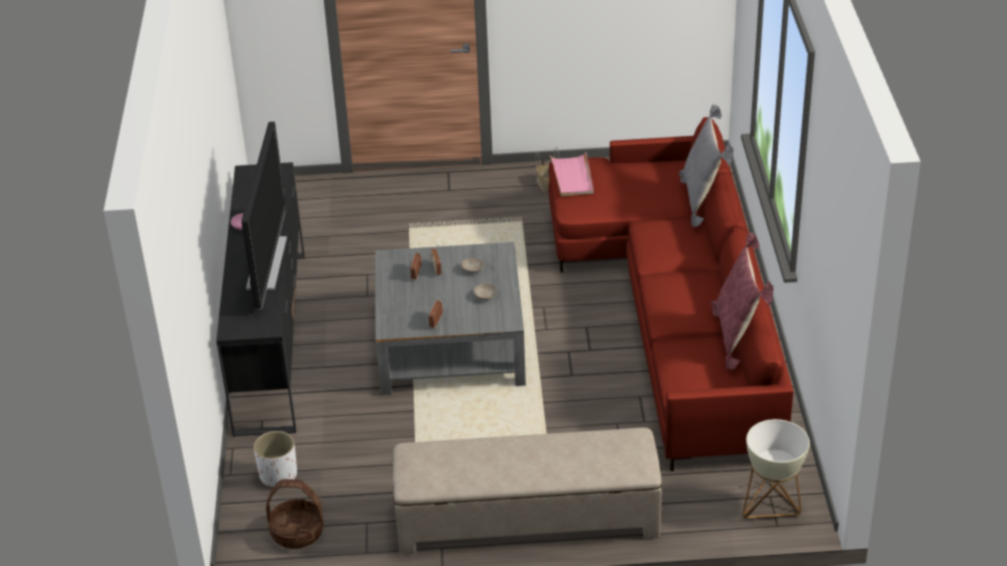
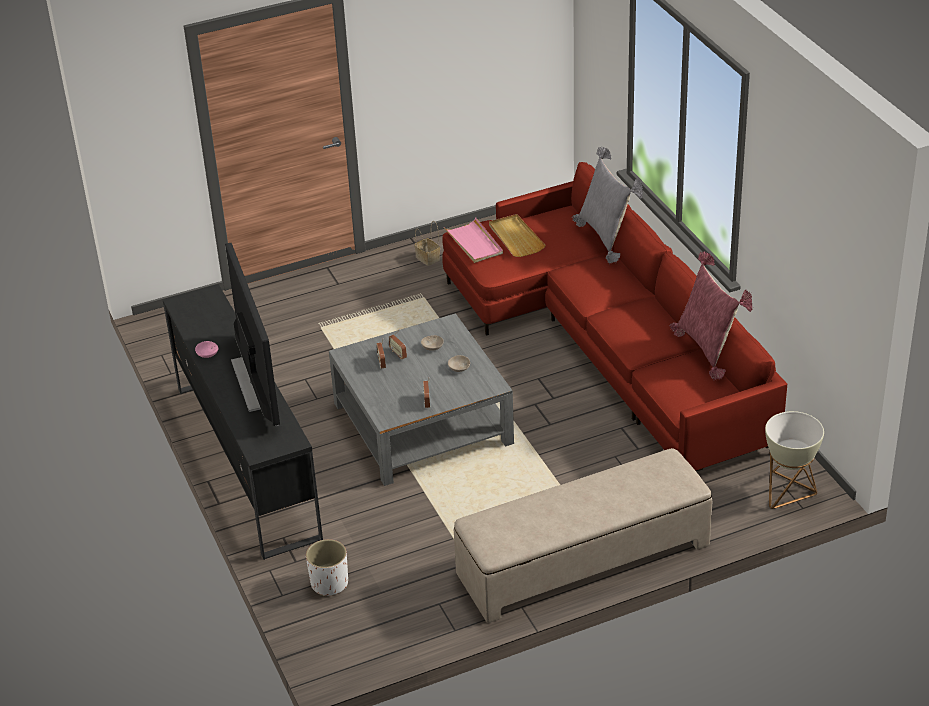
camera: 20 degrees left, 0 degrees up
(297, 532) = (379, 630): basket -> none
(615, 180) = (515, 238): none -> beige tray

